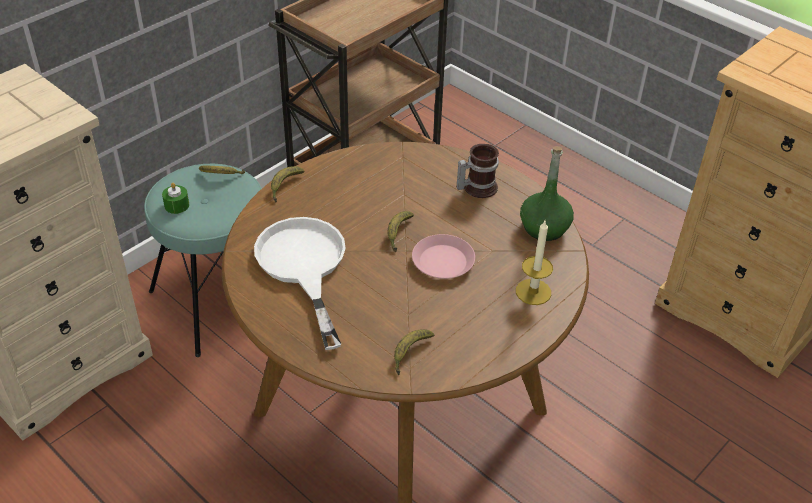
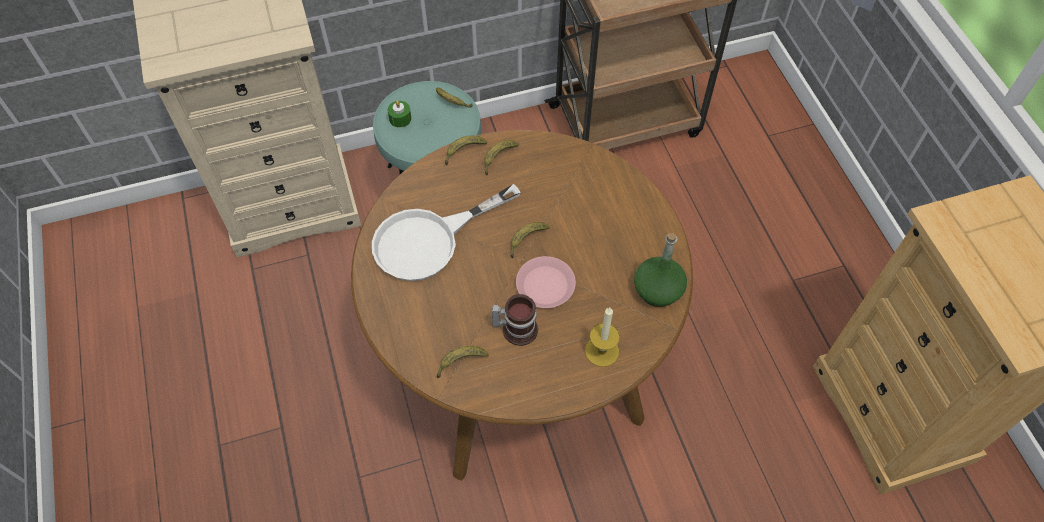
camera: 30 degrees right, 15 degrees up
(304, 267) = (429, 240): white frying pan -> white frying pan turned 135 degrees counterclockwise
(322, 181) = (498, 158): none -> banana
(476, 187) = (626, 220): mug -> mug (516, 327)

